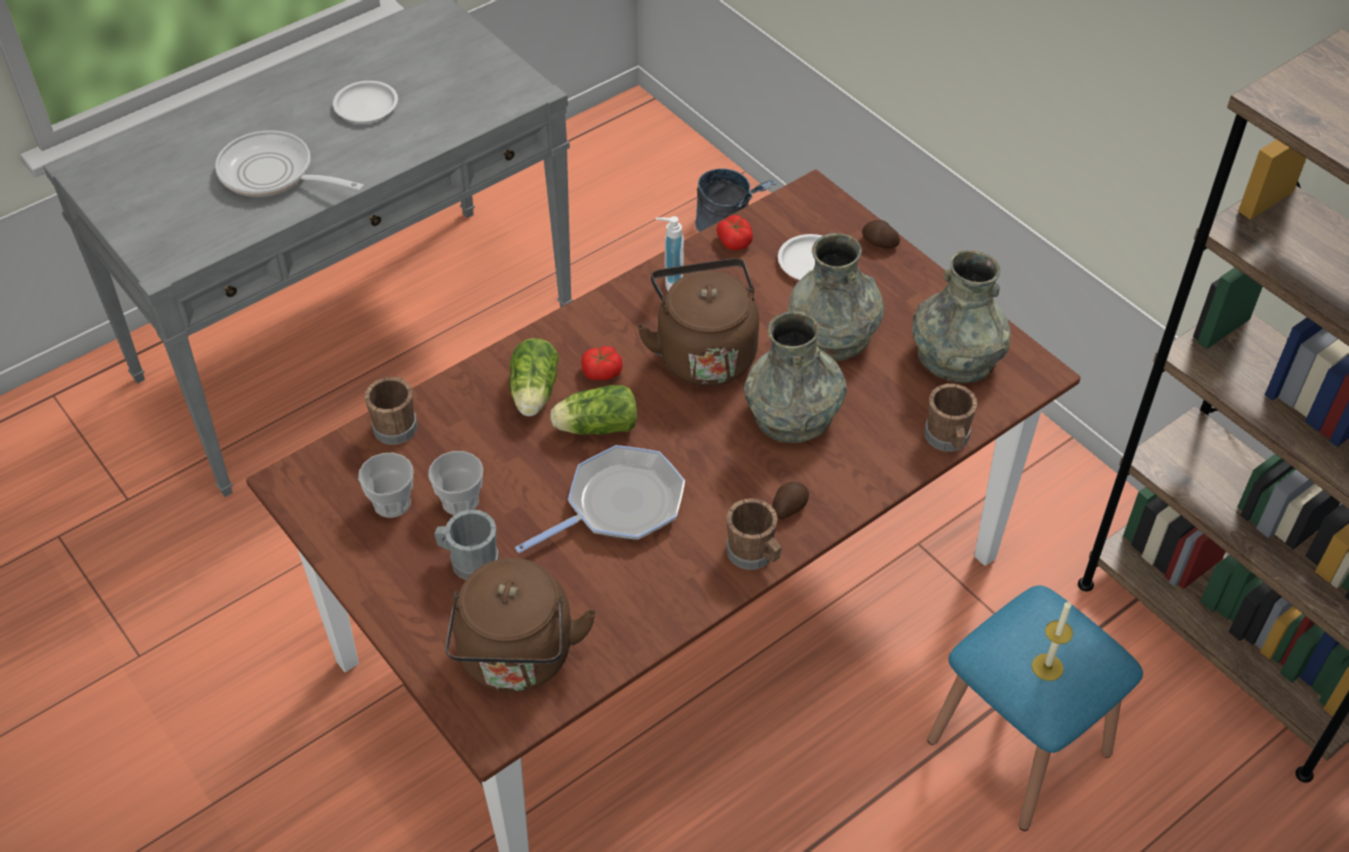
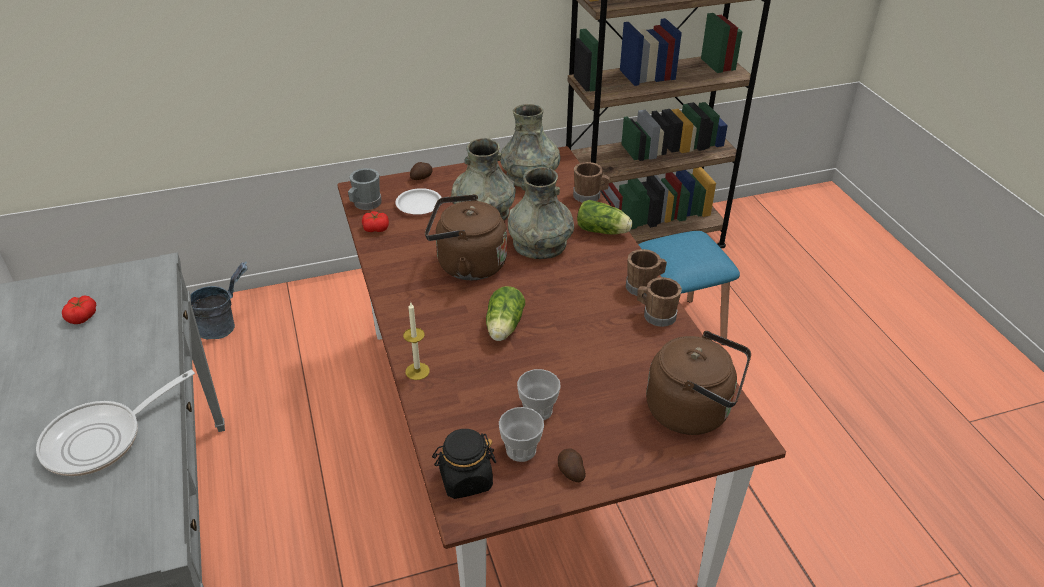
camera: 70 degrees left, 10 degrees down
(333, 468) = (465, 479): none -> black jar
(365, 106) = (72, 362): white plate -> none
(396, 424) = (440, 431): brown mug -> brown mug (656, 315)
(469, 561) = (596, 417): grey mug -> grey mug (365, 204)
(533, 394) = (455, 350): lettuce -> lettuce (604, 231)
(602, 371) = (454, 312): tomato -> tomato (82, 316)
(619, 505) = (579, 332): frying pan -> none
(669, 282) = (392, 263): soap dispenser -> none
(788, 507) = (613, 264): potato -> potato (570, 471)
(1047, 667) = (697, 253): candle -> candle (417, 371)

